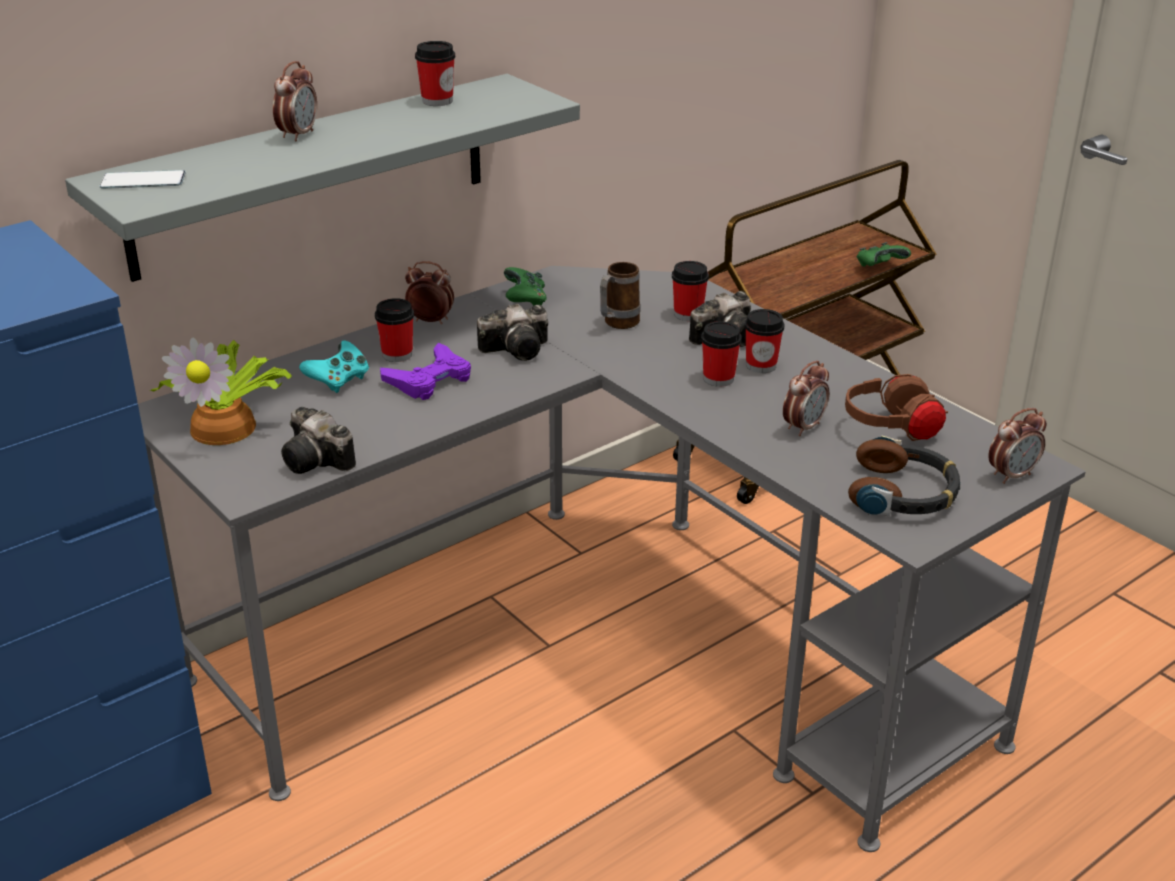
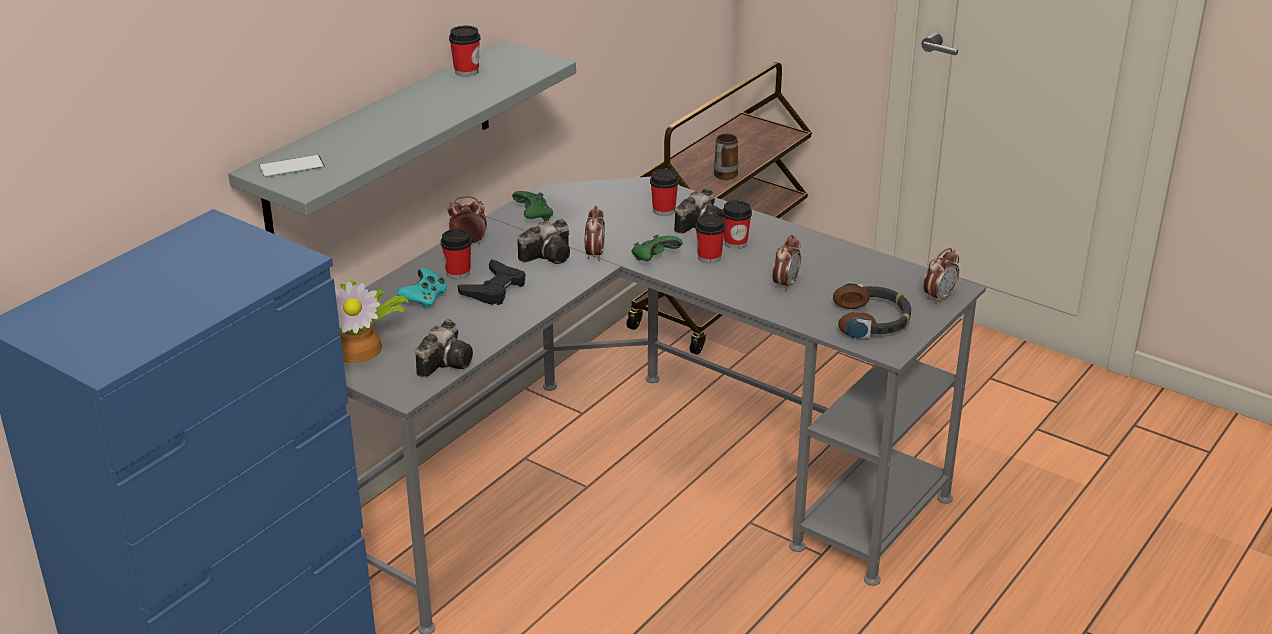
camera: 15 degrees left, 0 degrees up
(298, 135) = (381, 114): alarm clock -> alarm clock (594, 254)
(319, 461) = (446, 362): camera -> camera turned 90 degrees counterclockwise
(429, 380) = (494, 289): purple game controller -> black game controller
(617, 324) = (614, 225): mug -> mug (723, 177)
(879, 267) = (774, 150): green game controller -> green game controller (654, 259)
(891, 429) = (846, 277): brown headphones -> none

